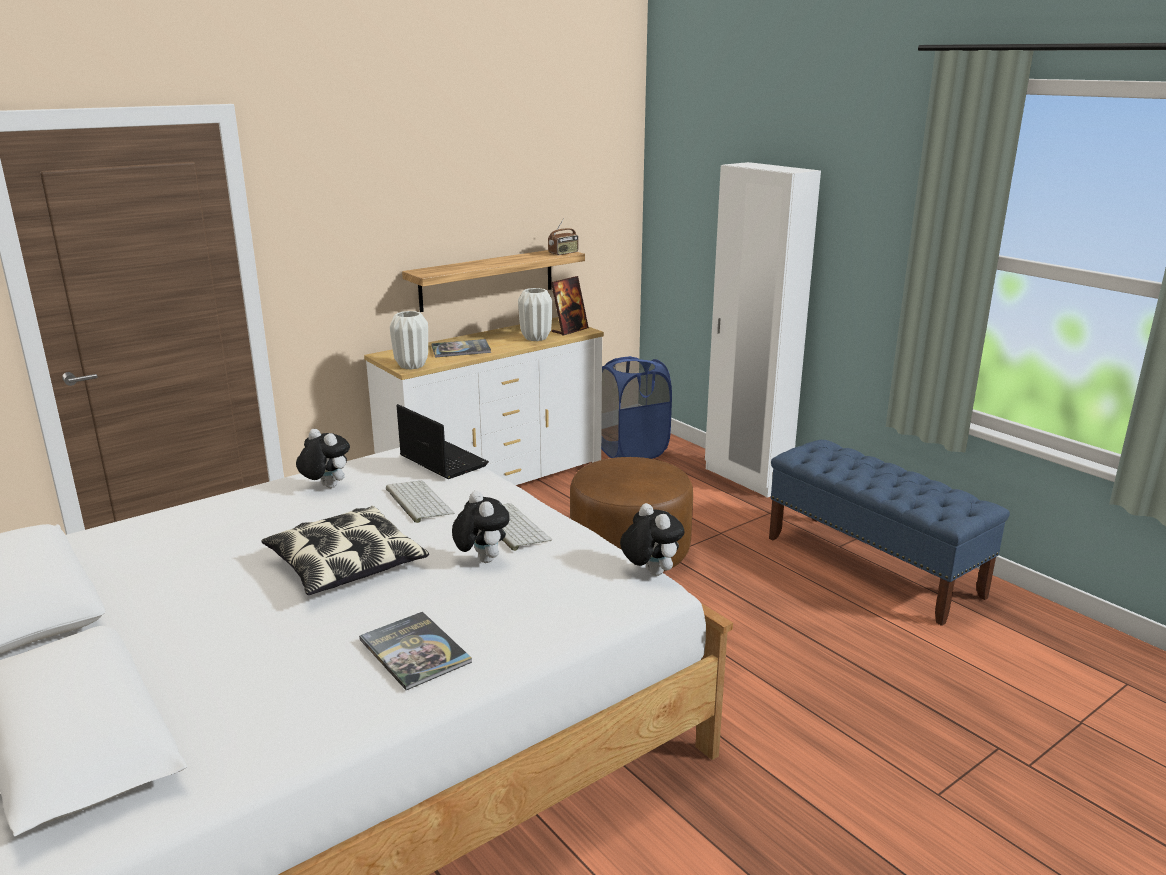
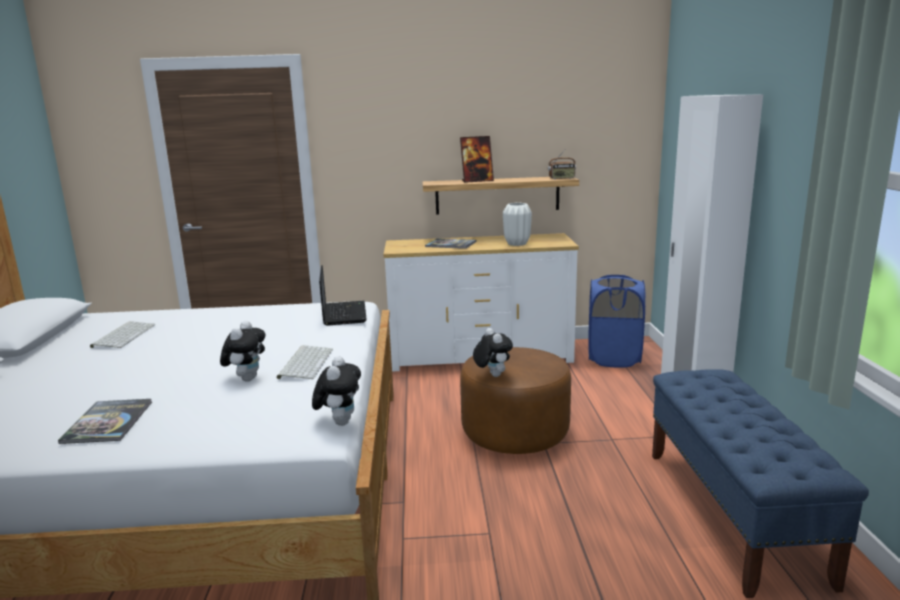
camera: 35 degrees right, 5 degrees down
(325, 487) = (255, 315): plush toy -> plush toy (492, 375)
(346, 565) = (177, 360): pillow -> none
(411, 366) = (399, 249): white vase -> none
(417, 501) = (285, 334): keyboard -> keyboard (123, 335)
(569, 330) = (552, 242): picture frame -> picture frame (477, 181)

